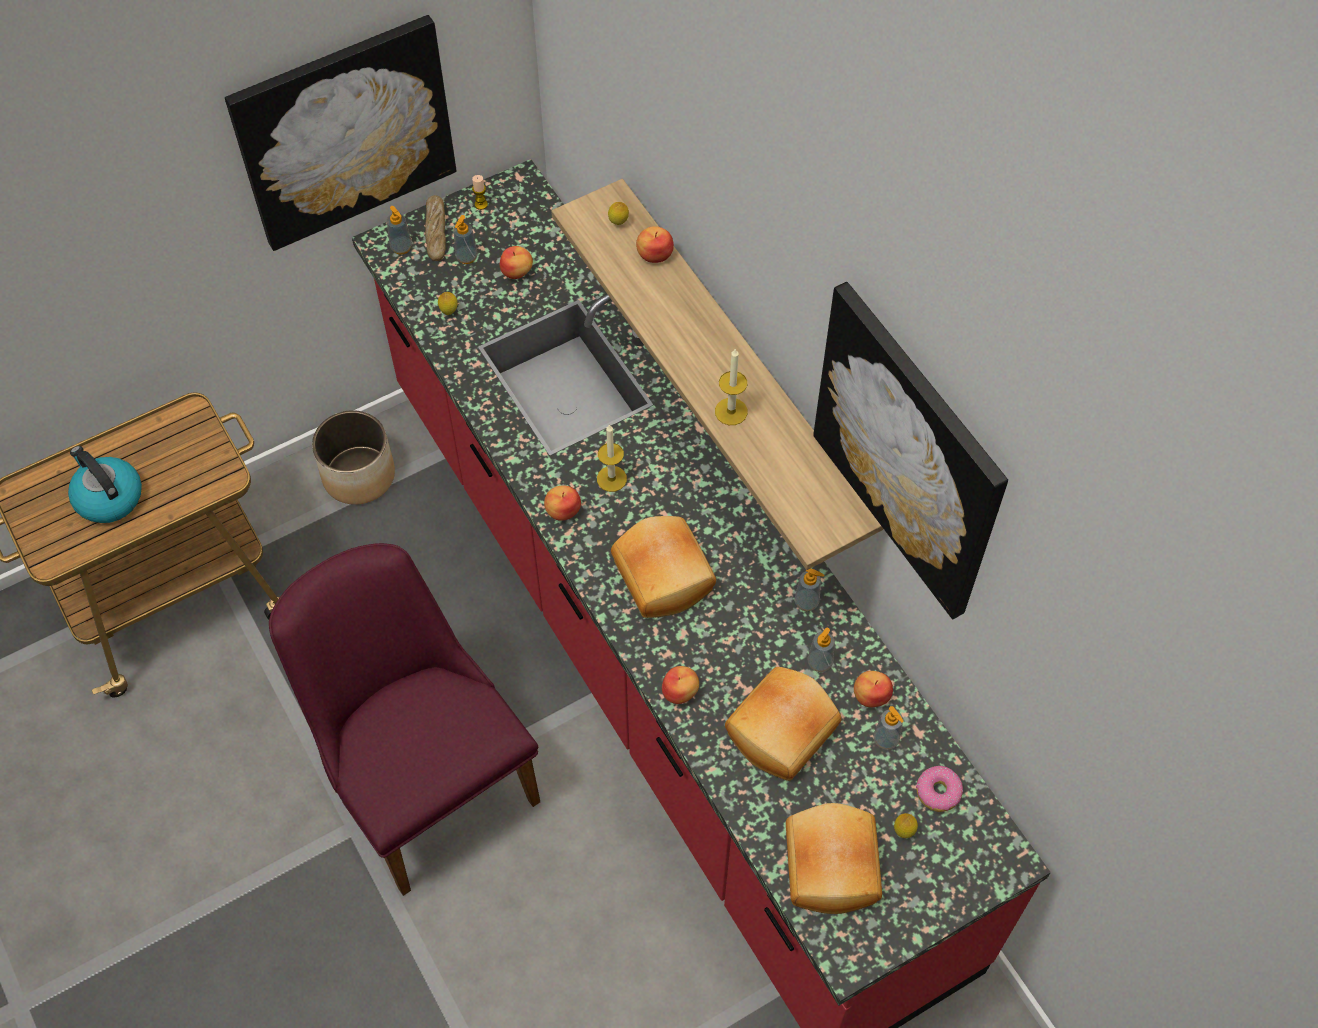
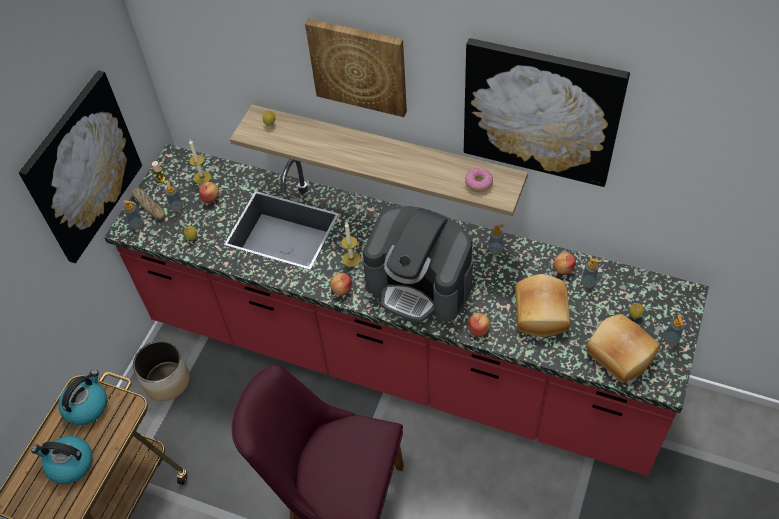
camera: 35 degrees left, 5 degrees down
(182, 440) = (86, 406): none -> kettle
(654, 254) = (302, 127): apple -> none
(665, 575) = (420, 284): bread -> coffee machine
(731, 411) = (410, 170): candle -> candle (202, 177)
(733, 221) = (359, 66): none -> picture
(819, 662) = (527, 271): soap dispenser -> soap dispenser (671, 339)
(938, 792) = (632, 288): donut -> donut (479, 183)

